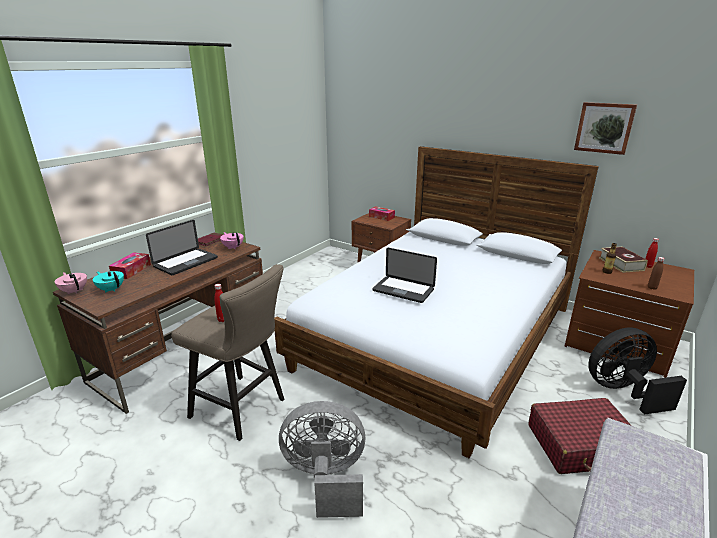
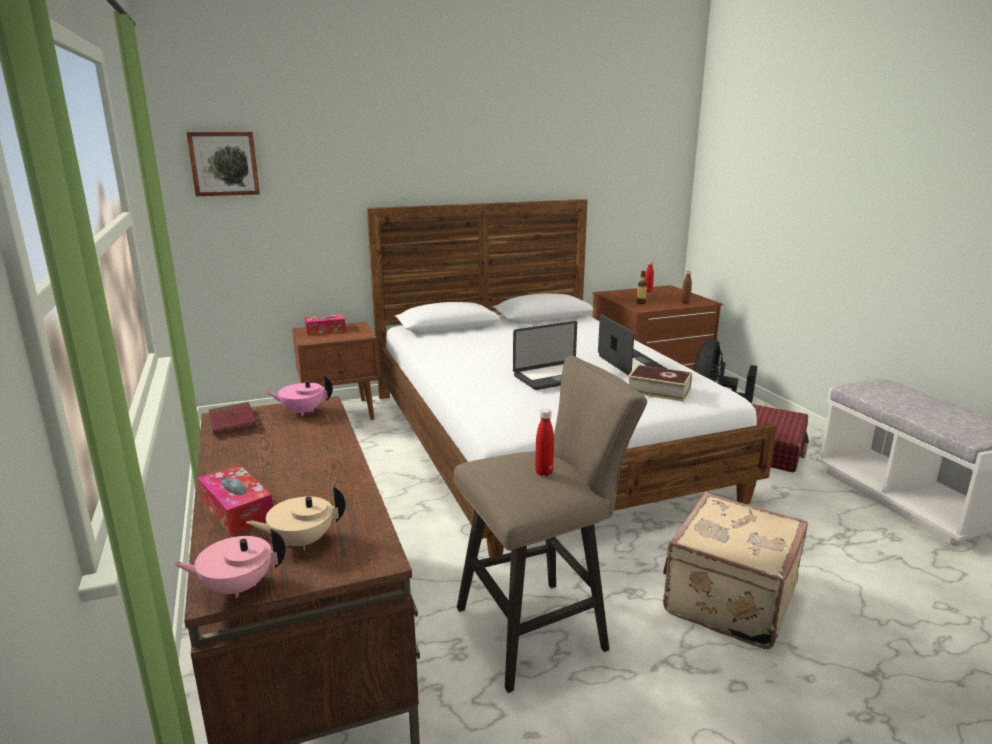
camera: 55 degrees left, 5 degrees down
(111, 289) = (301, 541): turquoise teapot -> beige teapot
(186, 262) = (296, 456): laptop -> laptop (631, 364)
(326, 479) = (727, 599): grey fan -> beige suitcase
(604, 128) = (582, 157): picture -> picture (224, 163)
(621, 264) = (633, 295): book -> book (658, 390)

